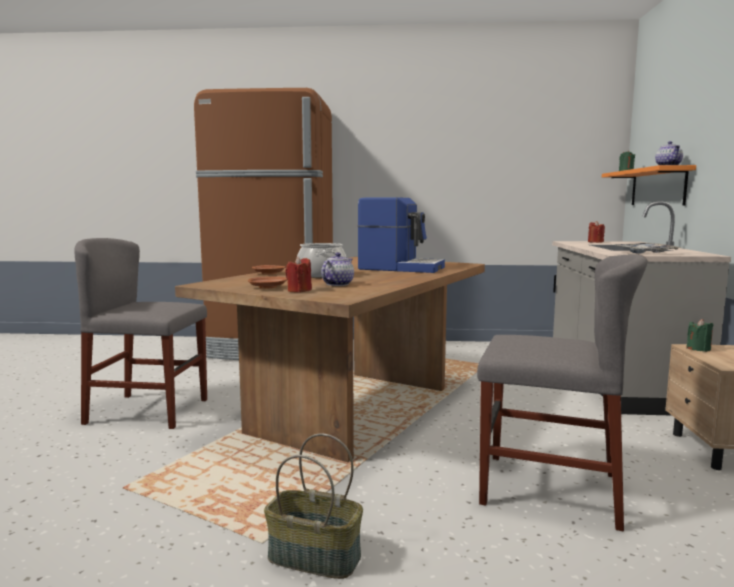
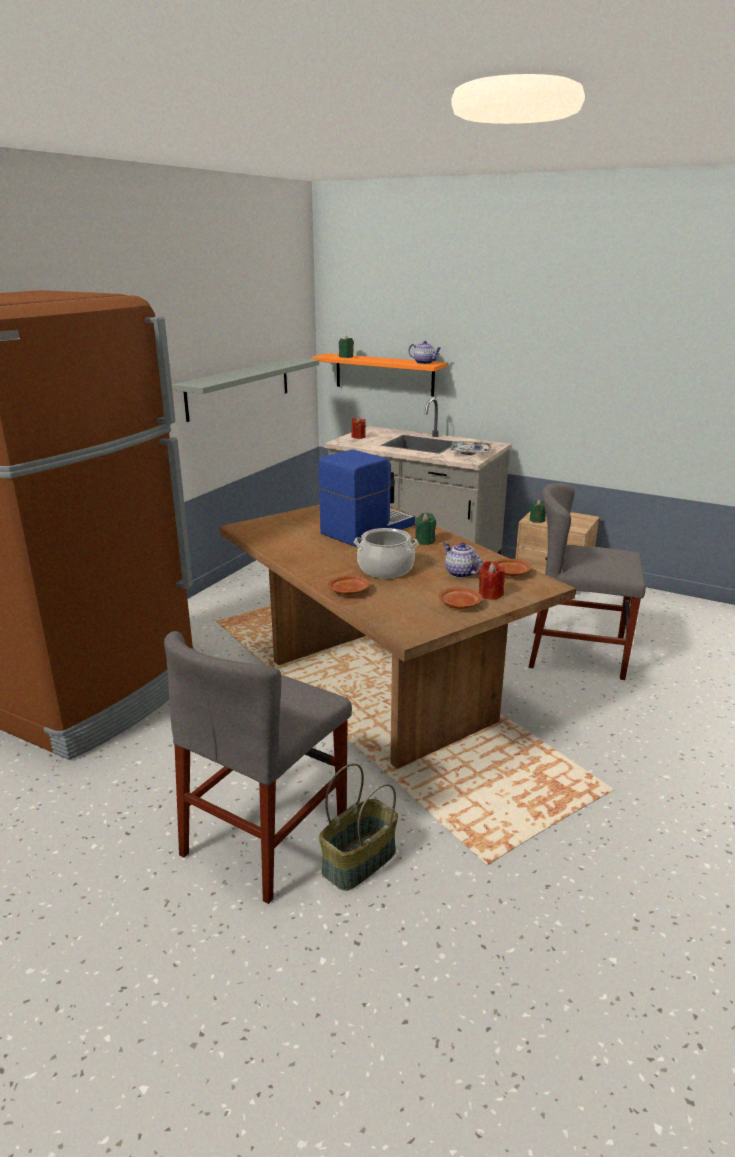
camera: 65 degrees left, 15 degrees up
(313, 558) = (637, 770): basket -> basket (359, 862)
(358, 291) = (511, 573): none -> brown plate
(399, 276) = (425, 541): none -> green candle
(501, 189) = (239, 388): none -> grey shelf
(549, 489) = (577, 654): grey chair -> grey chair turned 120 degrees counterclockwise

